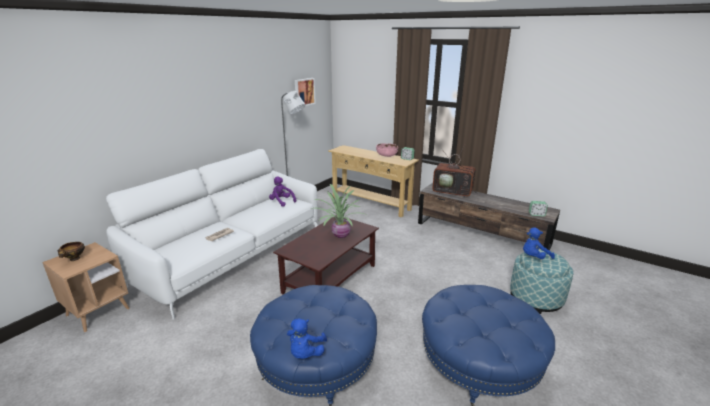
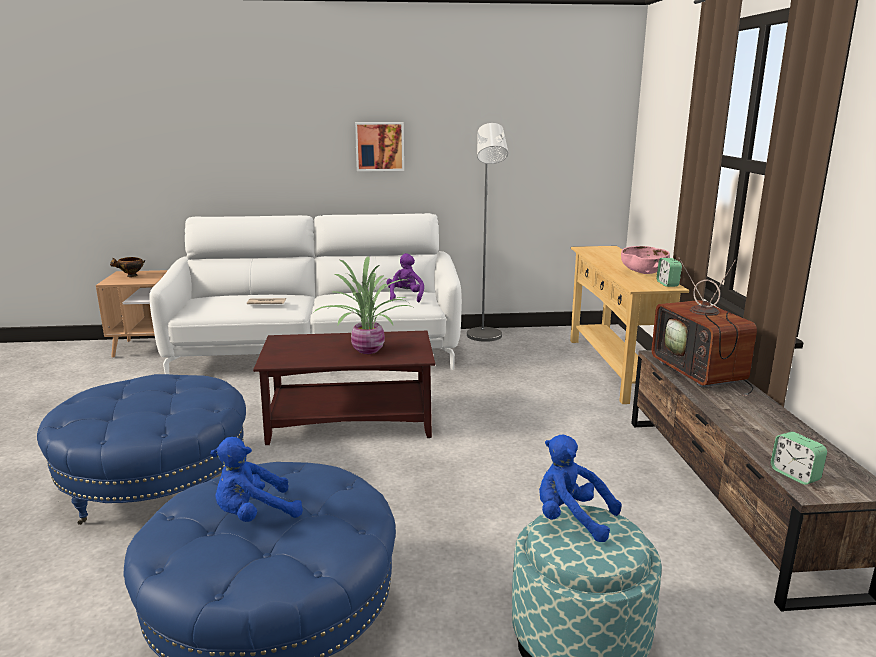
camera: 50 degrees right, 5 degrees down
(304, 92) = (555, 135): picture -> picture (379, 146)
(305, 353) = (62, 420): blue plush toy -> blue plush toy (254, 515)

